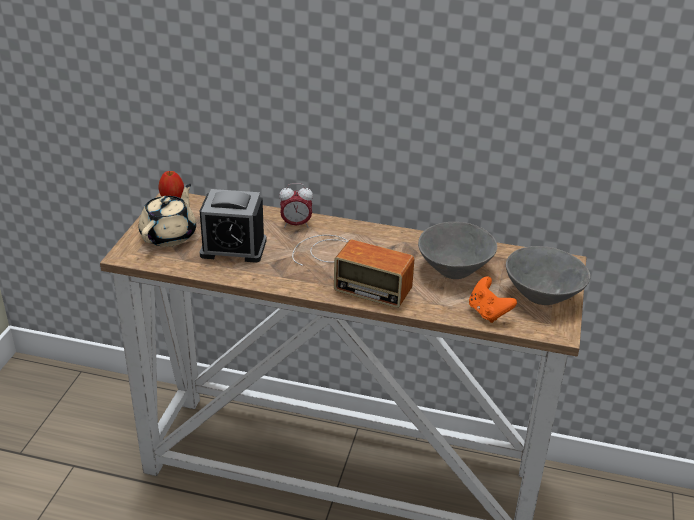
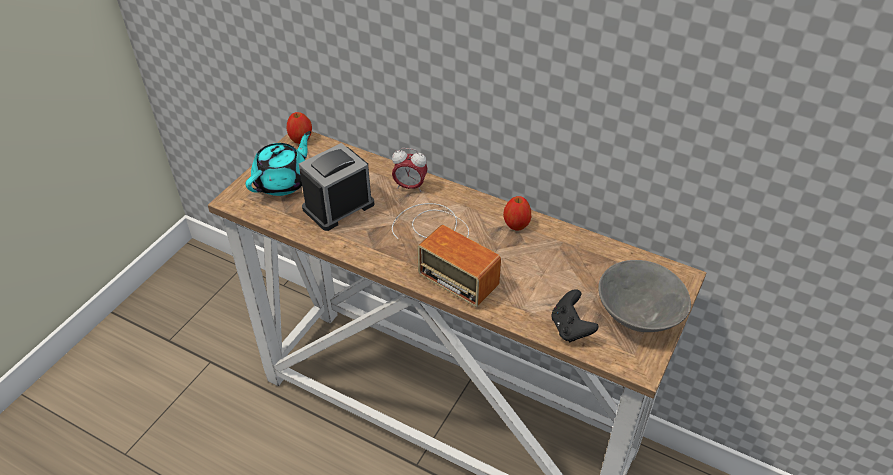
camera: 15 degrees right, 10 degrees up
(169, 235) = (283, 182): beige teapot -> turquoise teapot
(233, 248) = (338, 206): alarm clock -> alarm clock turned 120 degrees clockwise
(407, 242) = (516, 224): none -> apple
(453, 270) = (552, 268): grey bowl -> none
(488, 312) = (570, 328): orange game controller -> black game controller

